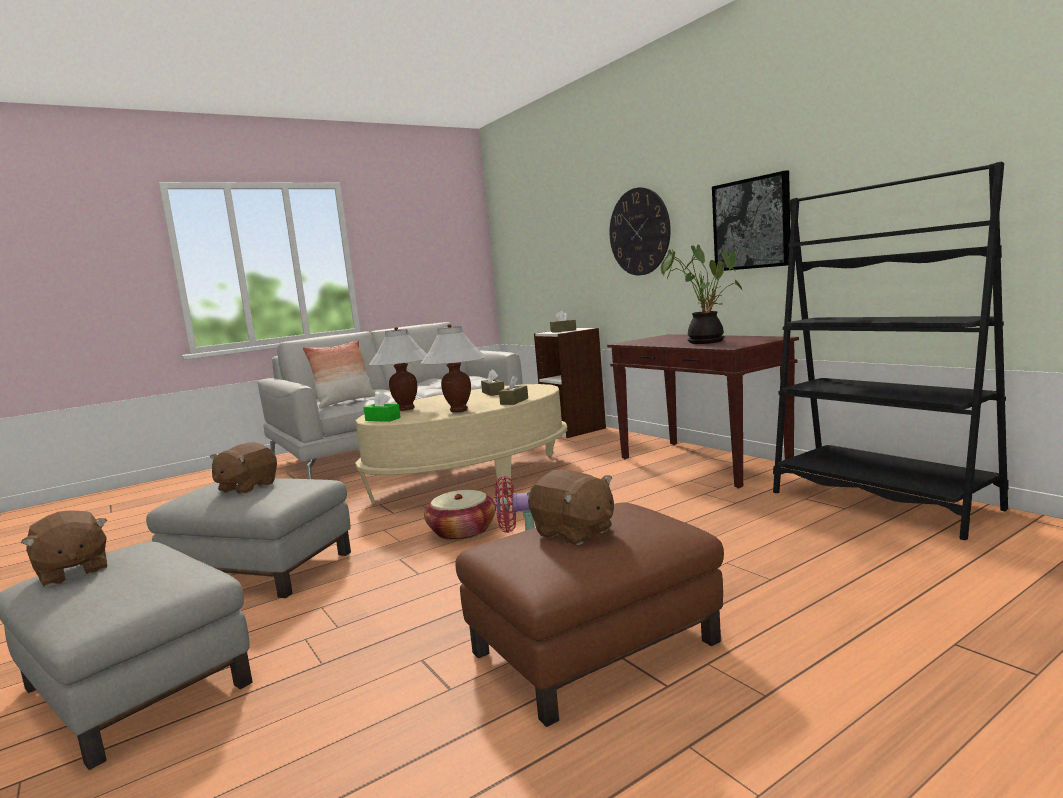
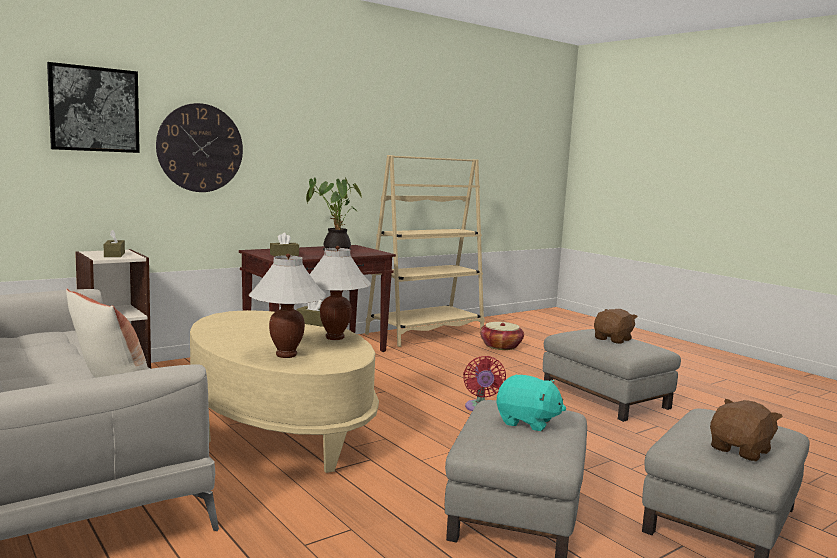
camera: 95 degrees left, 0 degrees up
(247, 487) = (527, 422): brown plush toy -> turquoise plush toy
(382, 419) = (341, 361): green tissue box -> none
(462, 532) = (439, 427): basket -> basket (500, 346)
(493, 393) = (243, 327): brown tissue box -> brown tissue box (284, 255)
(594, 646) = (604, 398): brown ottoman -> grey ottoman
(751, 224) = (321, 161): picture -> picture (94, 109)
(881, 501) = (425, 334): black bookcase -> beige bookcase

